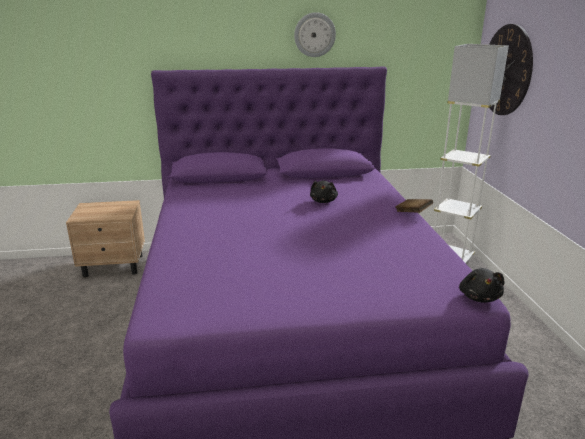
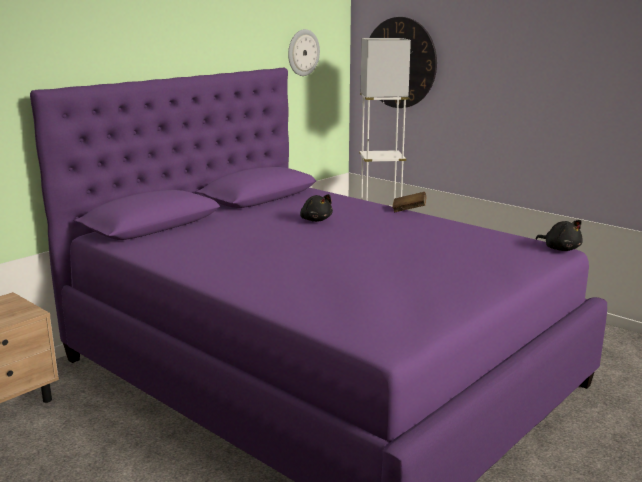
camera: 40 degrees left, 5 degrees down
(314, 35) = (210, 34): wall clock -> wall clock (303, 52)

